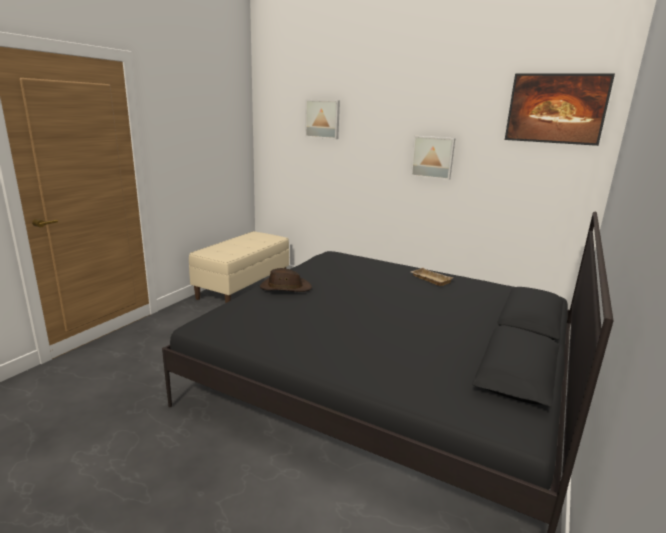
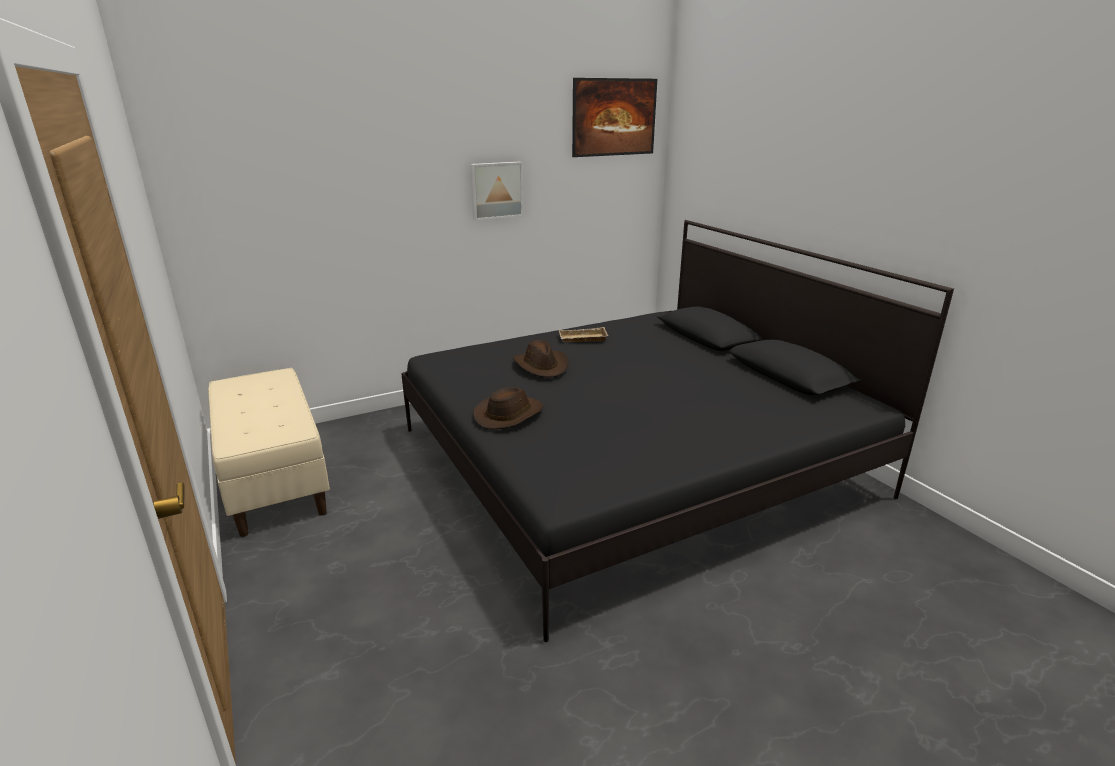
camera: 55 degrees left, 5 degrees up
(323, 119) = (313, 154): picture -> none
(362, 278) = (541, 366): none -> brown hat

